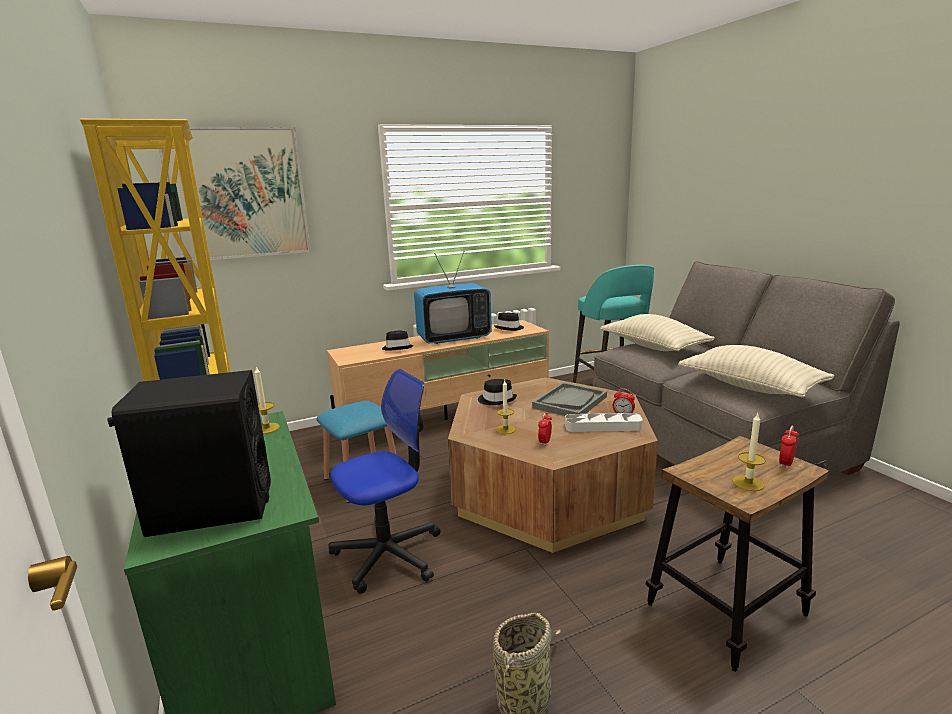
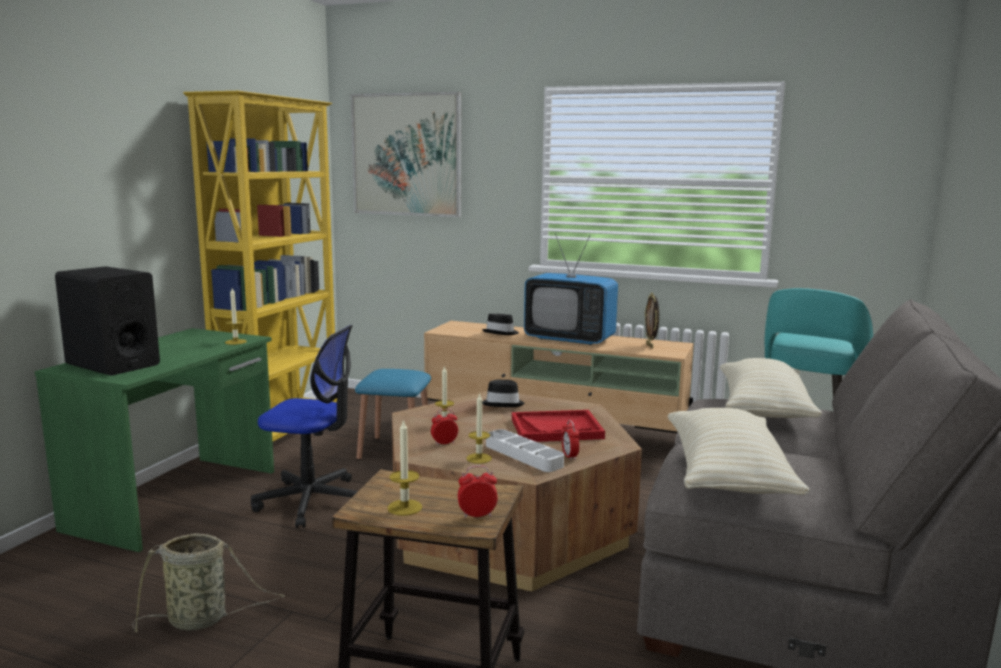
camera: 45 degrees right, 5 degrees down
(509, 328) = (650, 346): black hat -> picture frame
(570, 402) = (557, 429): grey tray -> red tray
(590, 441) = (479, 458): none -> candle

